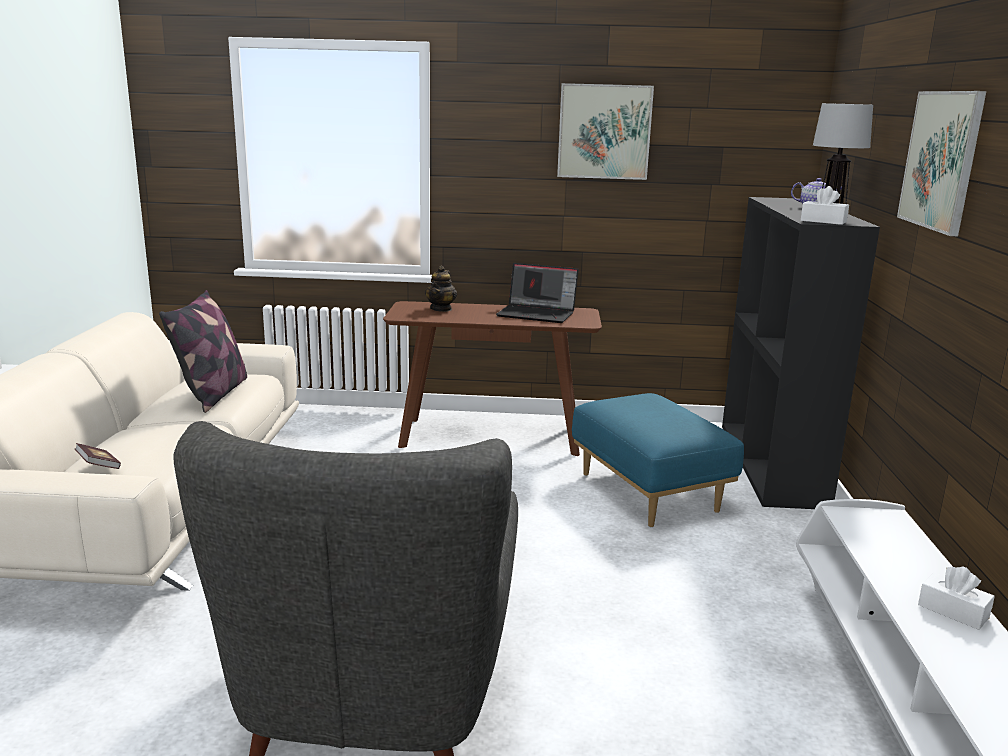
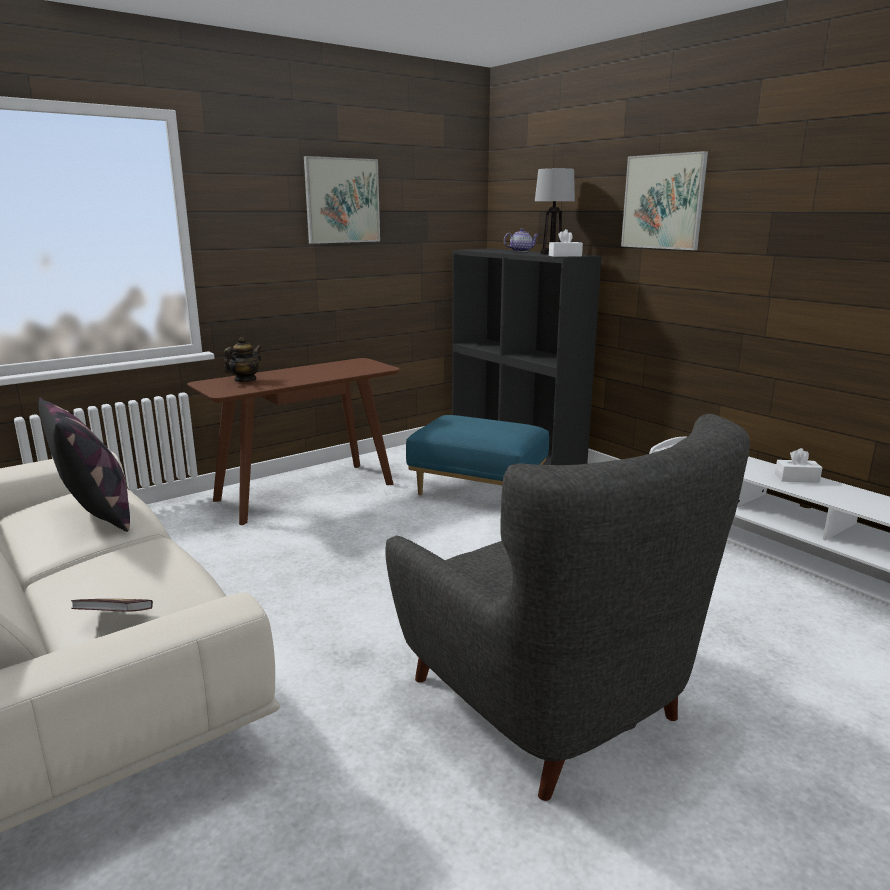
camera: 40 degrees left, 0 degrees up
(441, 309) = (245, 380): teapot -> teapot turned 120 degrees counterclockwise
(538, 314) = (332, 368): laptop -> none

